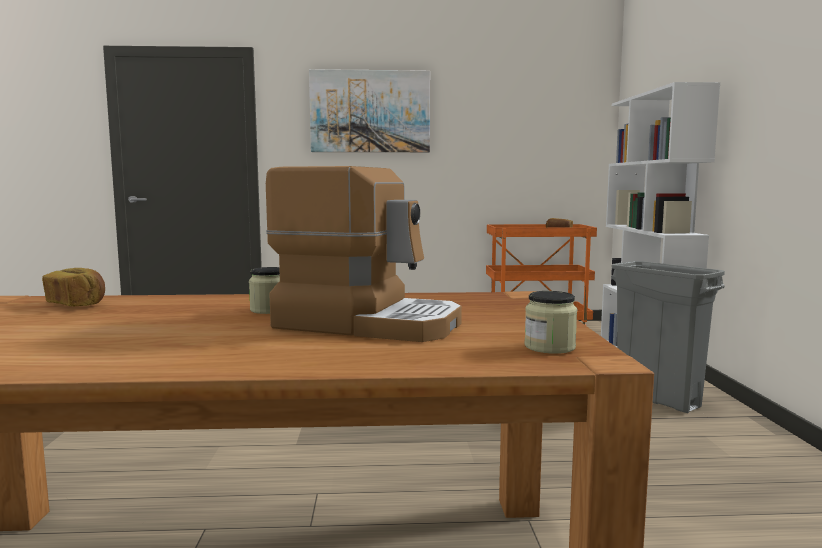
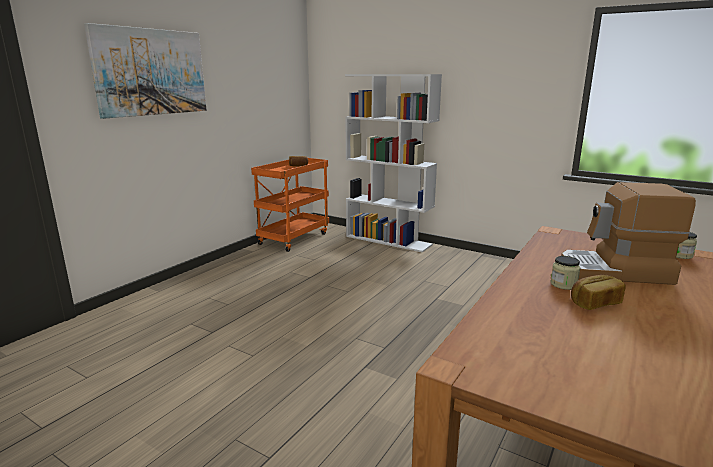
camera: 55 degrees left, 10 degrees up
(77, 304) = (500, 337): bread -> bread (594, 303)
(368, 323) = (615, 271): coffee machine -> coffee machine turned 135 degrees counterclockwise
(658, 400) = (444, 261): grey trash can -> none

